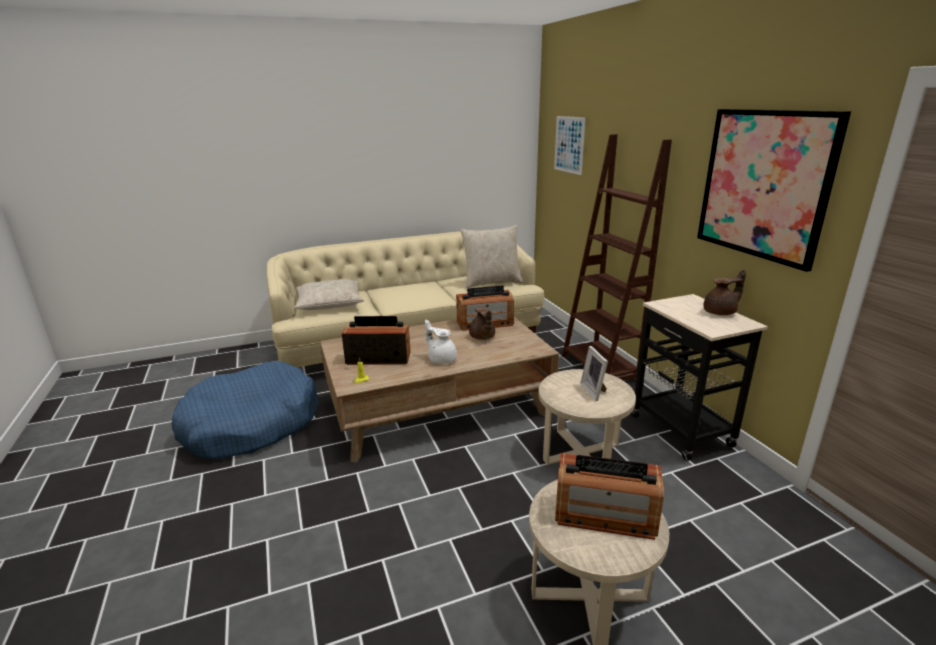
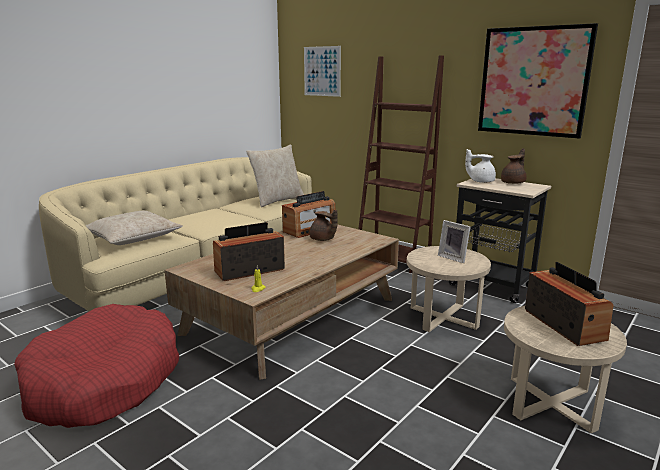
camera: 30 degrees left, 5 degrees down
(251, 424) = (104, 381): blue dog bed -> red dog bed
(441, 359) = (310, 260): white teapot -> white teapot (480, 181)
(604, 515) = (564, 324): radio -> radio turned 90 degrees counterclockwise

